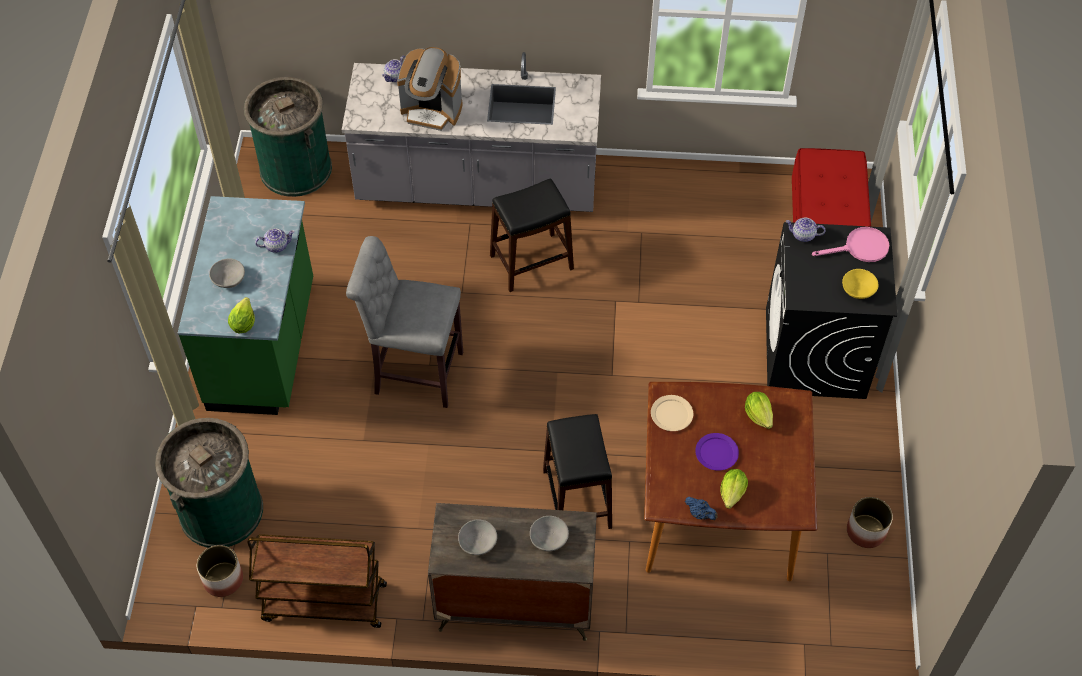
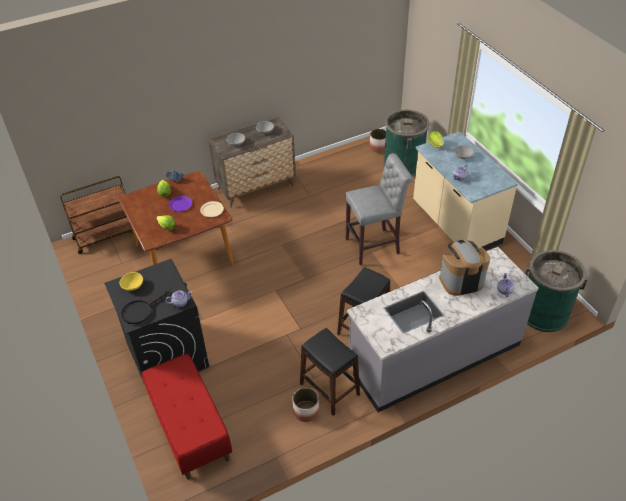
camera: 150 degrees right, 10 degrees down
(264, 346) = (455, 224): green counter -> beige counter
(323, 603) = (333, 157): brown cart -> brown cart (105, 236)
(576, 499) = (255, 232): black stool -> black stool (329, 389)
(860, 248) = (140, 311): pink frying pan -> black frying pan
(866, 531) = (105, 280): planter -> planter (306, 411)

